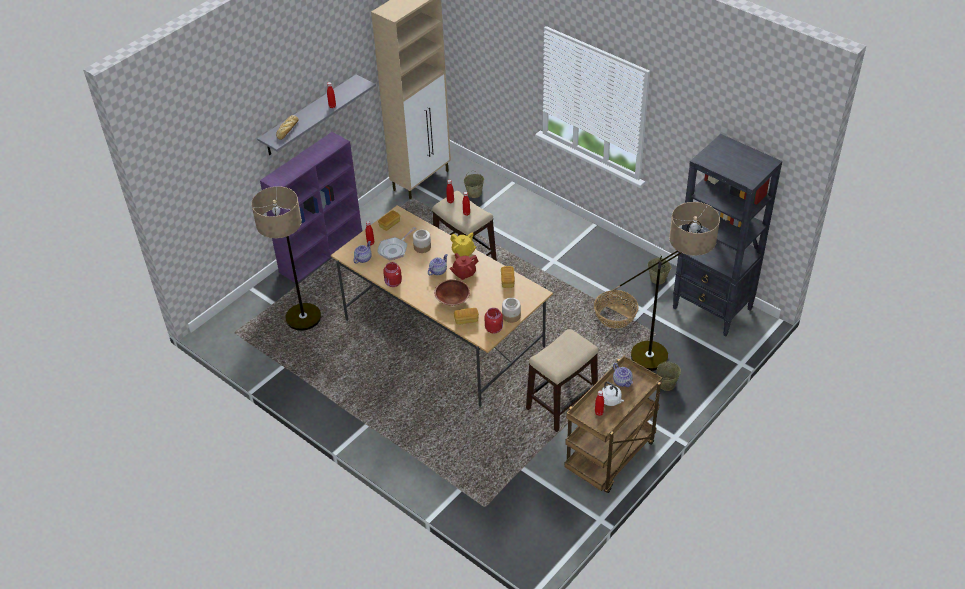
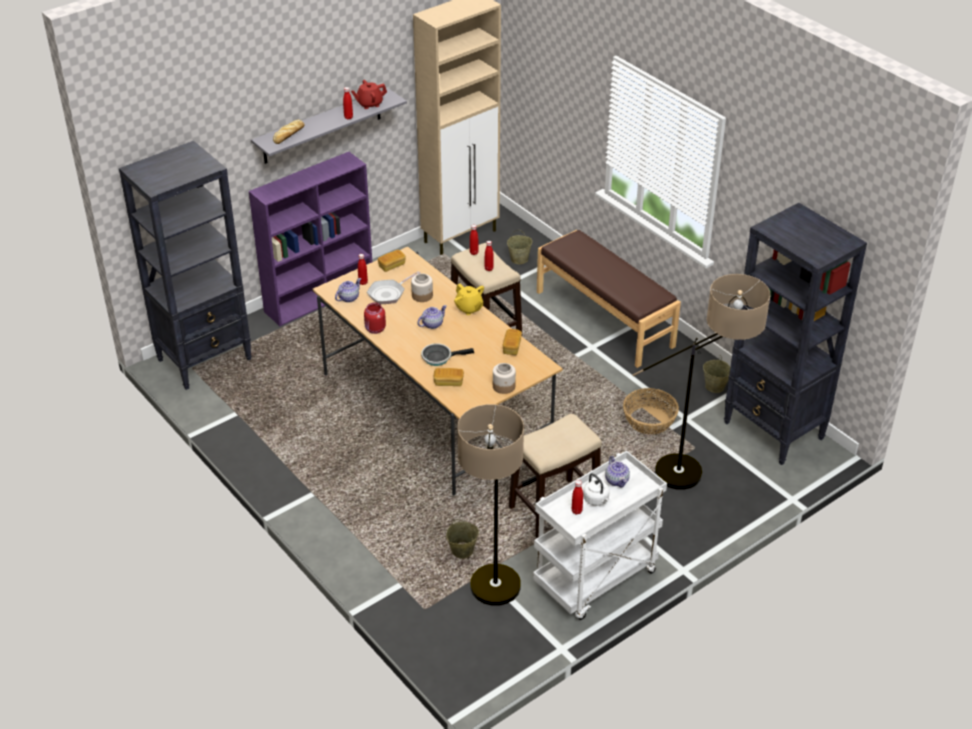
camera: 10 degrees right, 5 degrees down
(243, 323) = (205, 359): none -> black bookcase
(302, 328) = (271, 376): floor lamp -> floor lamp (492, 602)
(452, 299) = (439, 357): brown bowl -> frying pan
(464, 273) = (462, 331): red teapot -> red teapot (369, 104)
(494, 328) = (478, 397): red jar -> none
(557, 234) = (605, 318): none -> brown bench
(610, 458) = (595, 581): brown cart -> white cart
(666, 384) = (690, 508): beige bucket -> beige bucket (462, 551)

